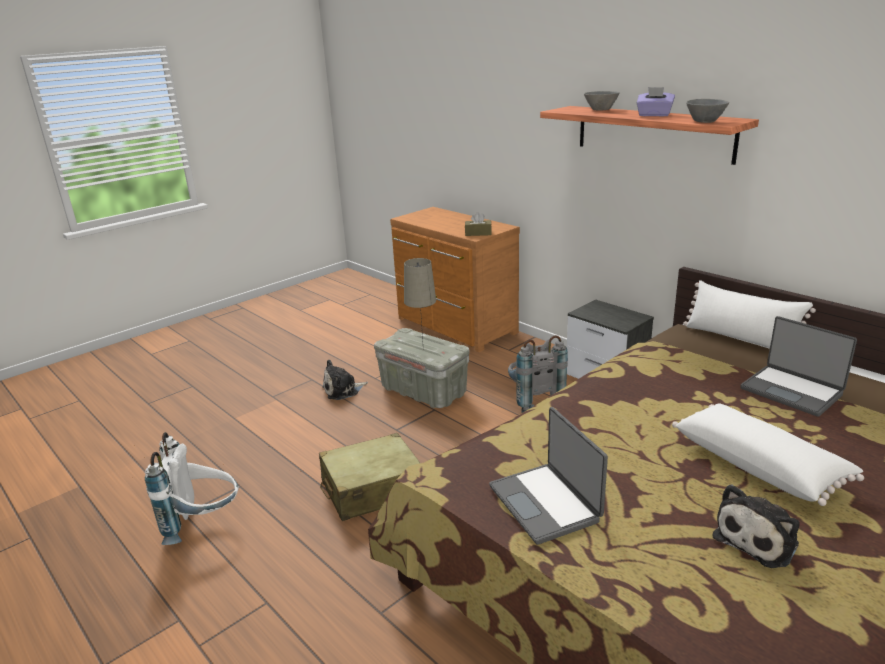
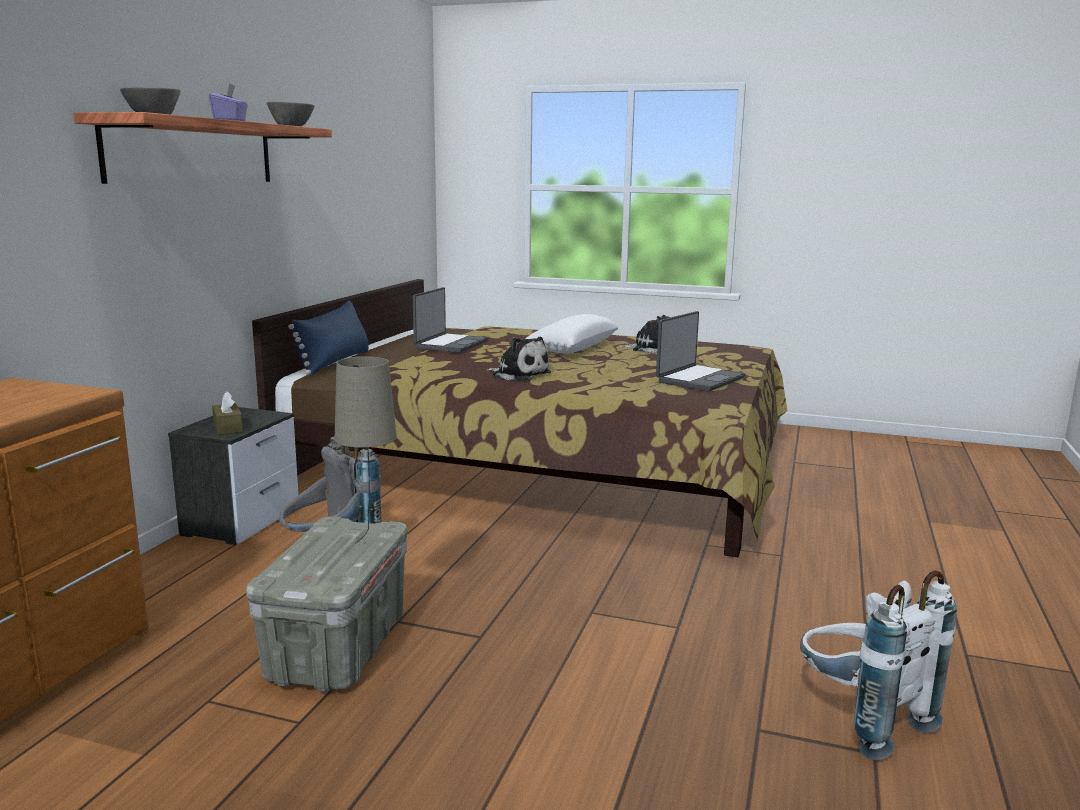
camera: 120 degrees left, 10 degrees down
(343, 390) = (372, 747): plush toy -> plush toy (519, 374)
(372, 489) = (633, 611): beige suitcase -> none
(478, 233) = (56, 393): brown tissue box -> brown tissue box (228, 427)
(740, 339) = (335, 362): white pillow -> blue pillow

